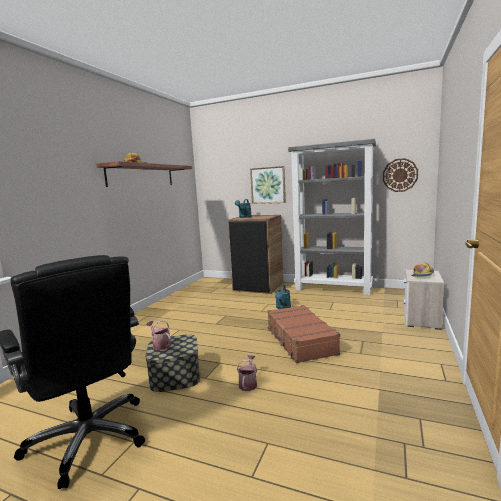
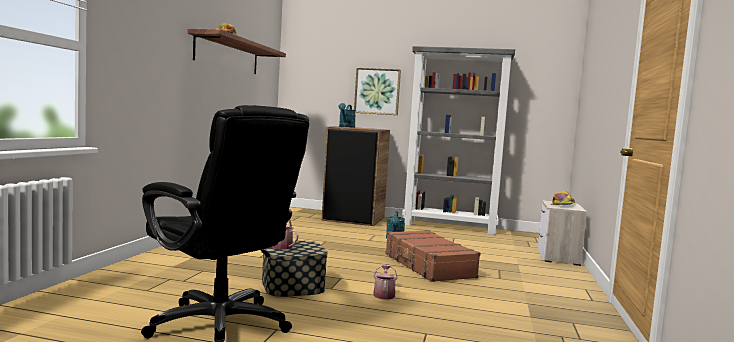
camera: 10 degrees left, 5 degrees down
(400, 175) = (537, 96): wall clock -> none

